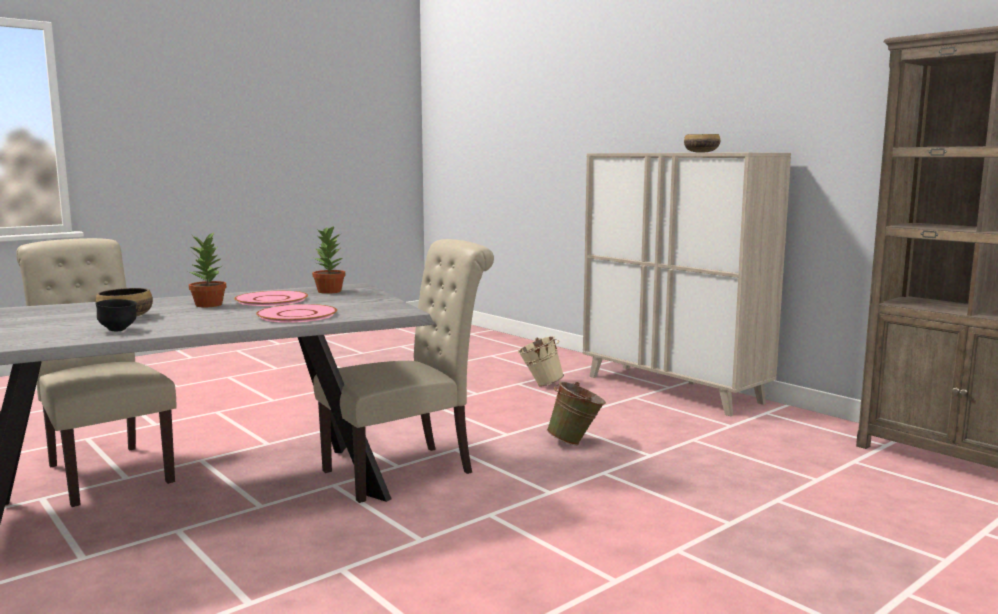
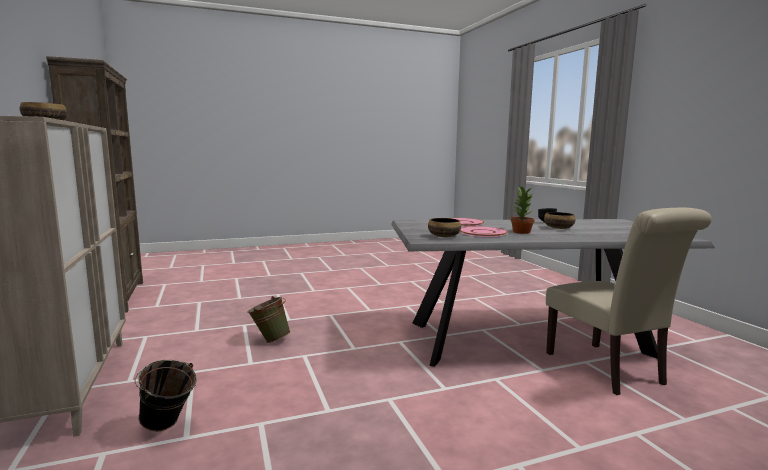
camera: 160 degrees left, 0 degrees up
(329, 291) = (444, 236): potted plant -> bowl
(407, 470) = (395, 338): beige chair -> none
(540, 385) = (168, 427): beige bucket -> black bucket

